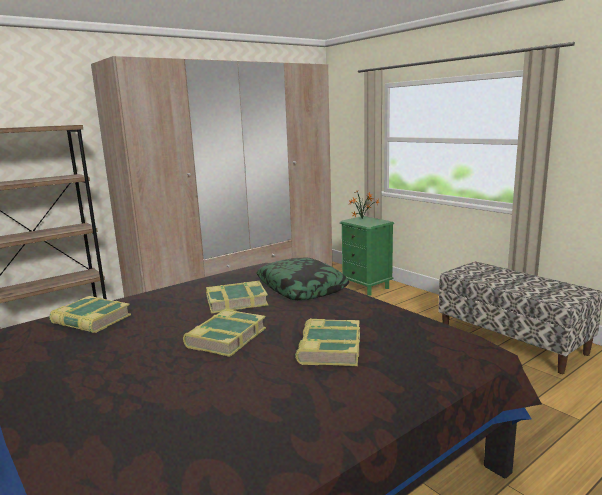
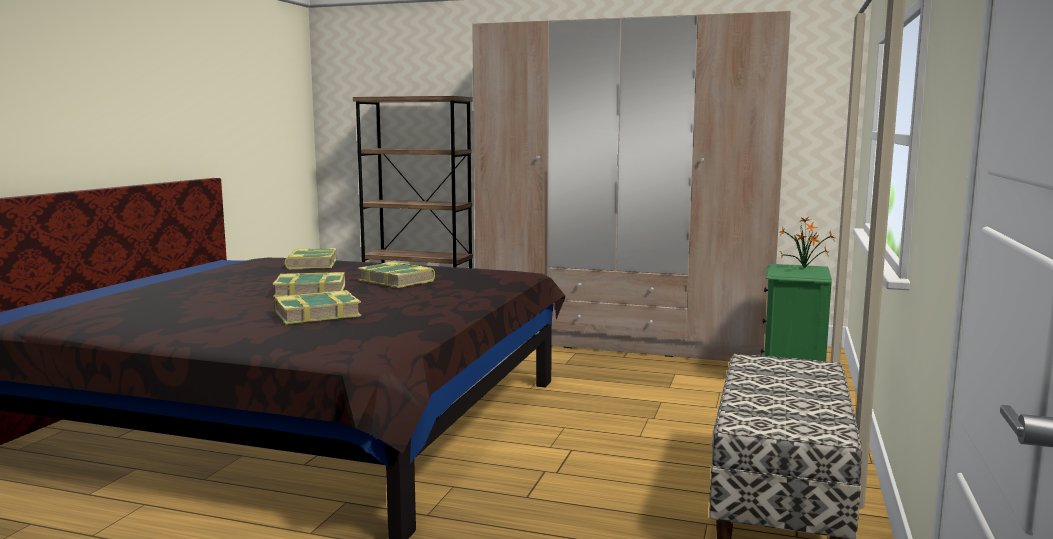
camera: 55 degrees right, 5 degrees down
(302, 288) = (466, 289): pillow -> none

